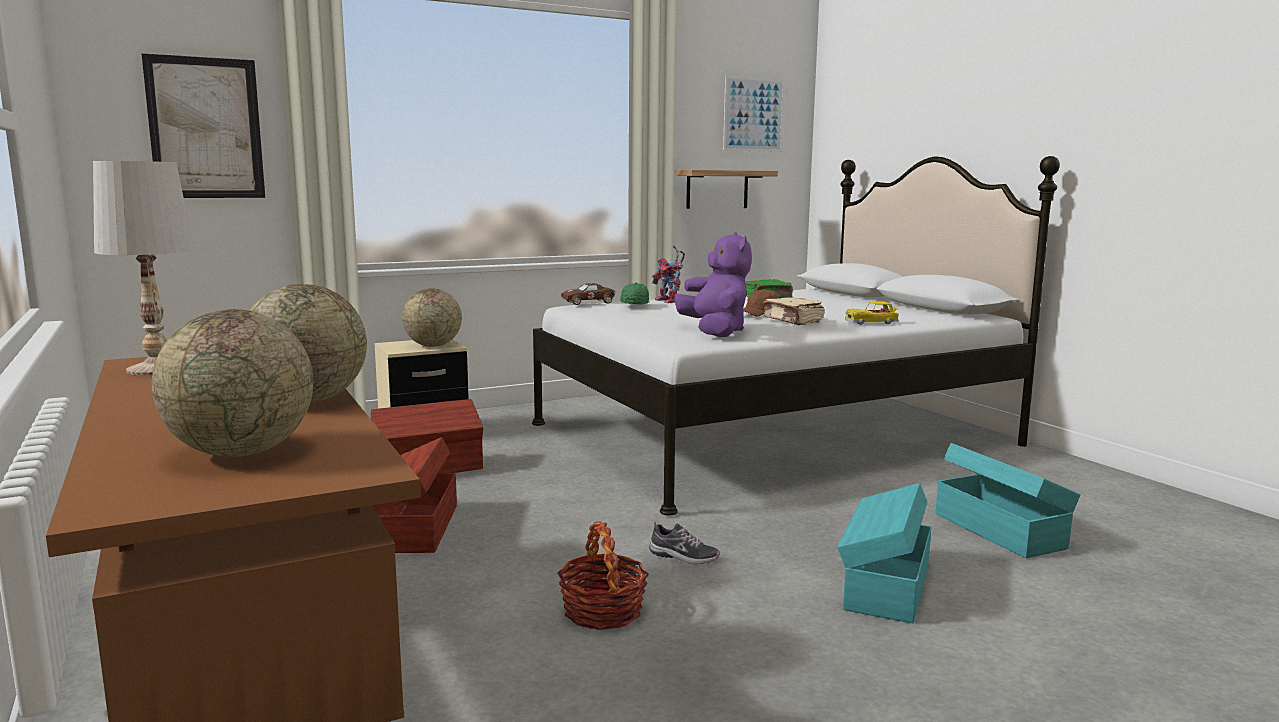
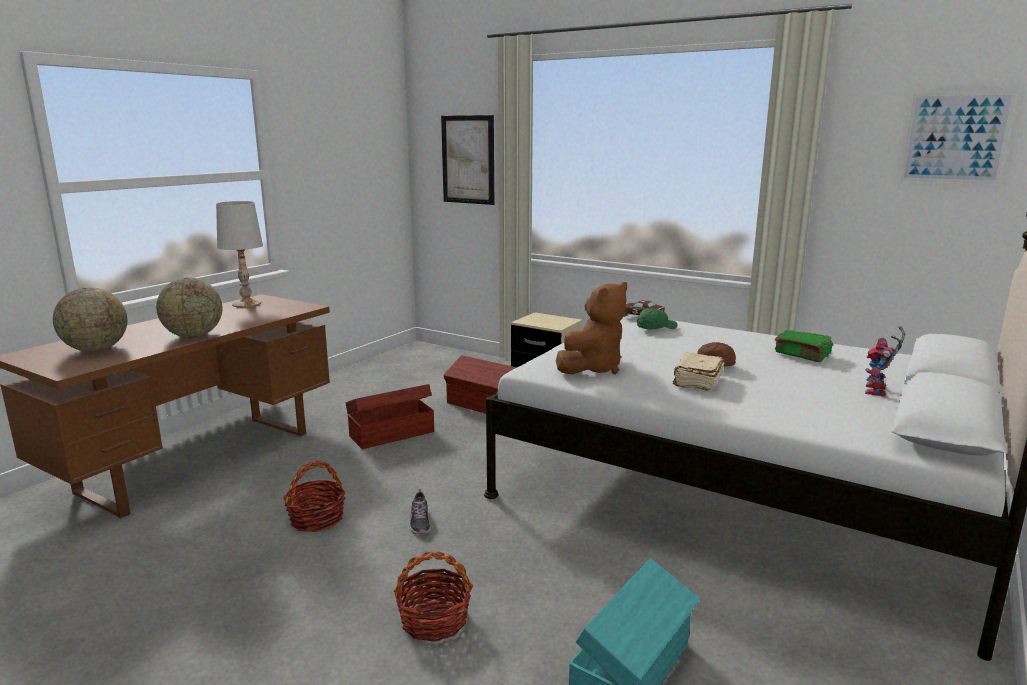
camera: 60 degrees right, 5 degrees up
(433, 346) = (550, 323): globe -> none
(670, 301) = (706, 332): toy robot -> toy robot (878, 392)
(715, 332) = (592, 368): purple plush toy -> brown plush toy
(717, 189) = (886, 223): shelf -> none
(872, 322) = (762, 410): toy car -> none
(885, 586) = (434, 620): turquoise storage box -> basket

